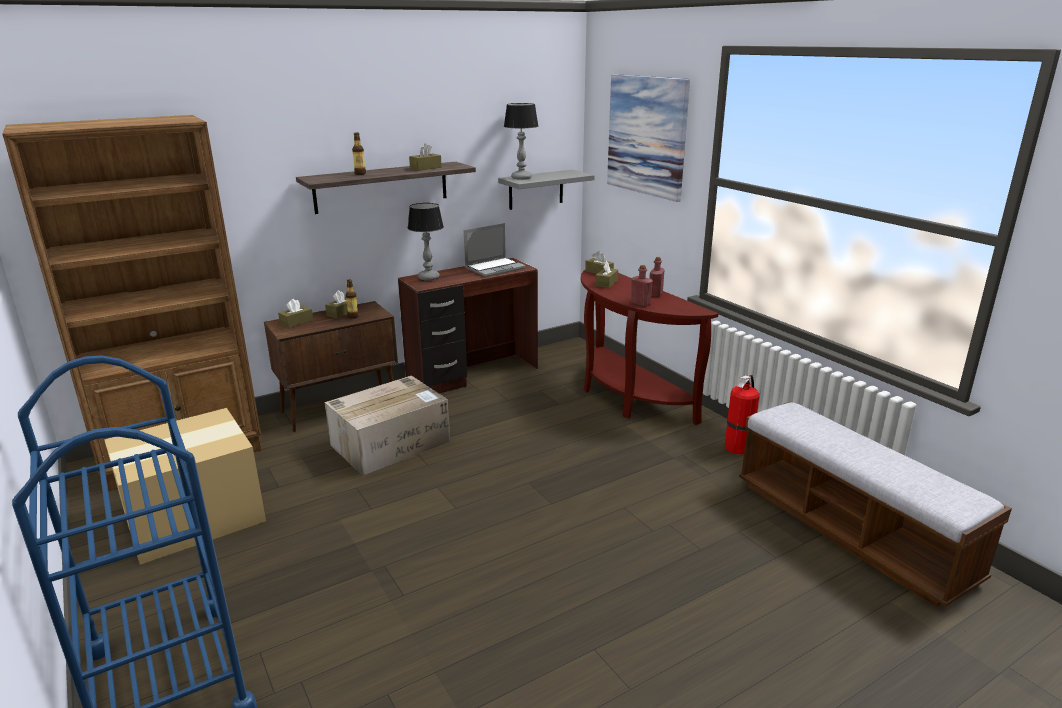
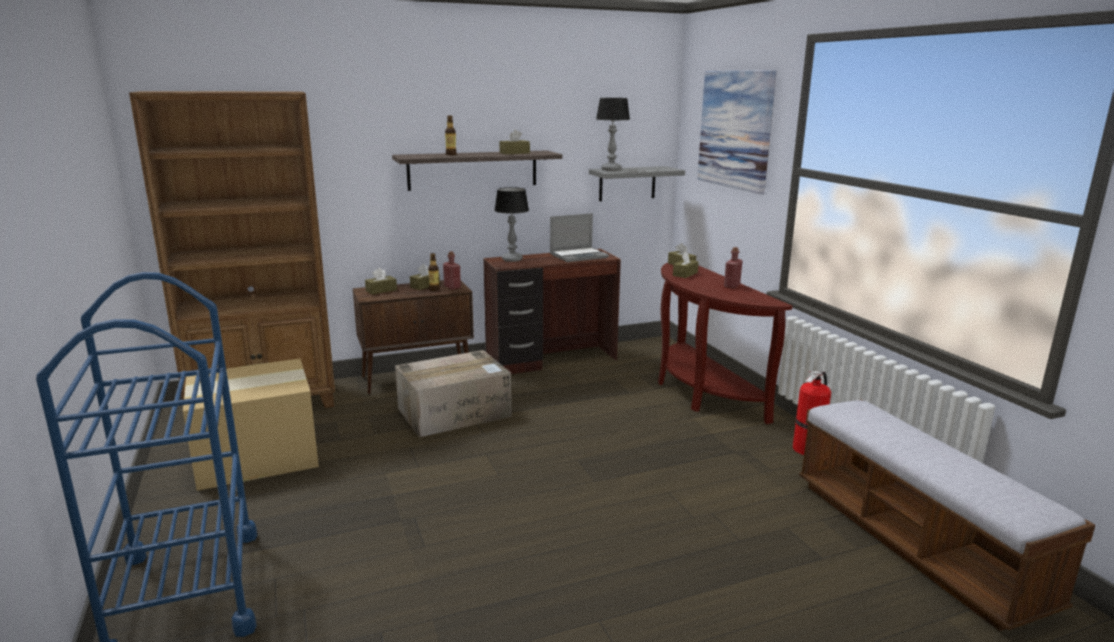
camera: 10 degrees right, 5 degrees down
(640, 304) = (713, 292): red bottle -> red bottle (452, 287)

